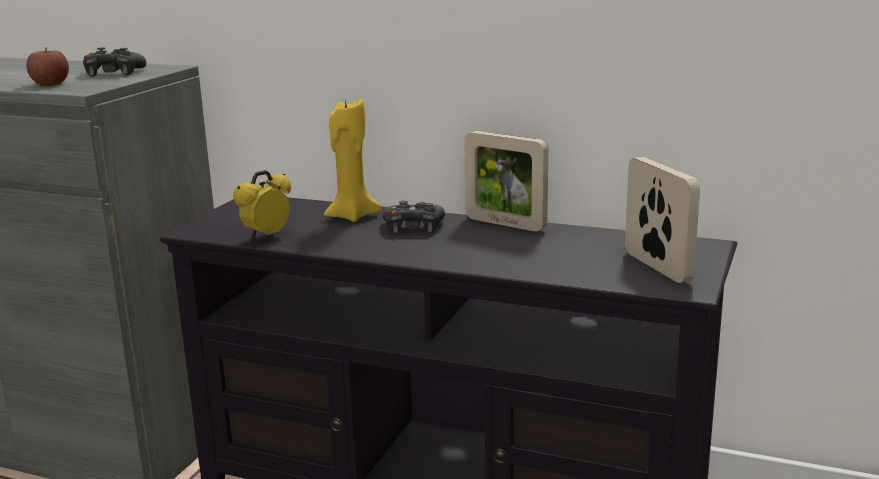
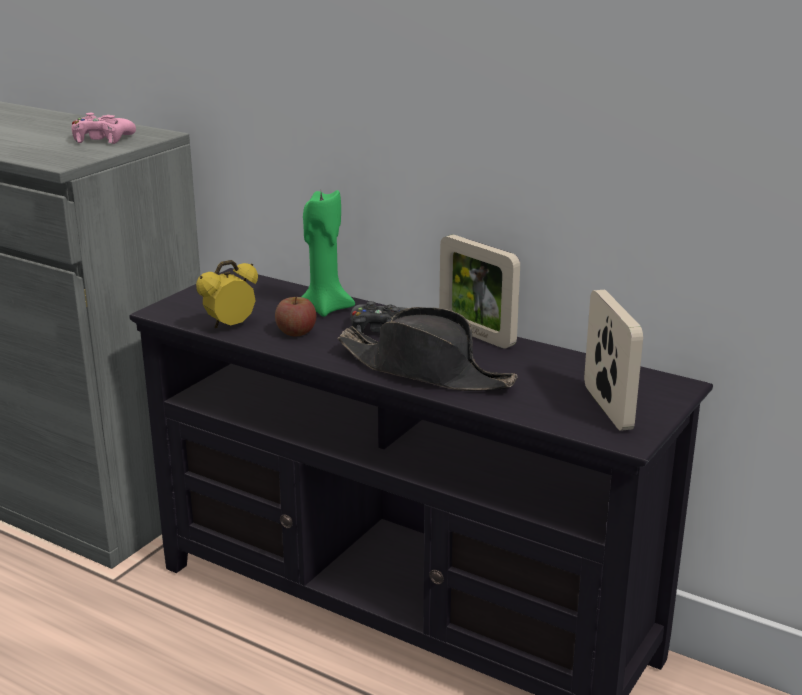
camera: 10 degrees right, 5 degrees up
(50, 84) = (35, 151): apple -> apple (296, 332)
(113, 73) = (101, 139): black game controller -> pink game controller
(352, 216) = (324, 309): yellow candle -> green candle
(473, 254) = (425, 370): none -> black hat

